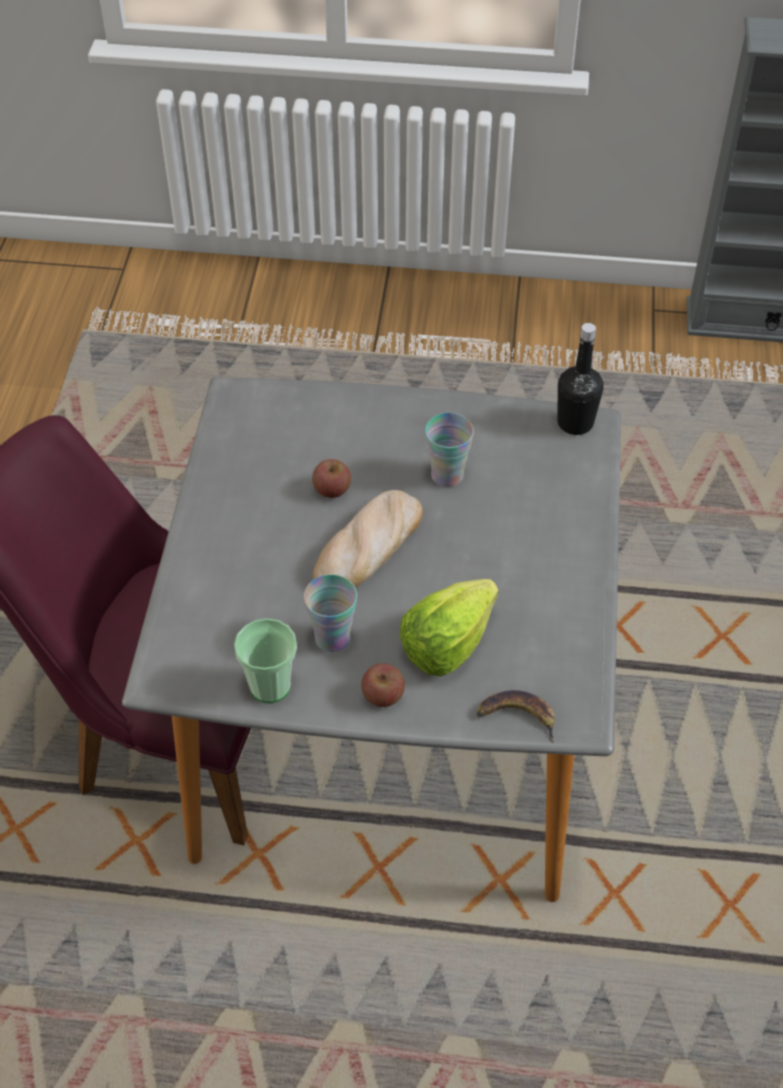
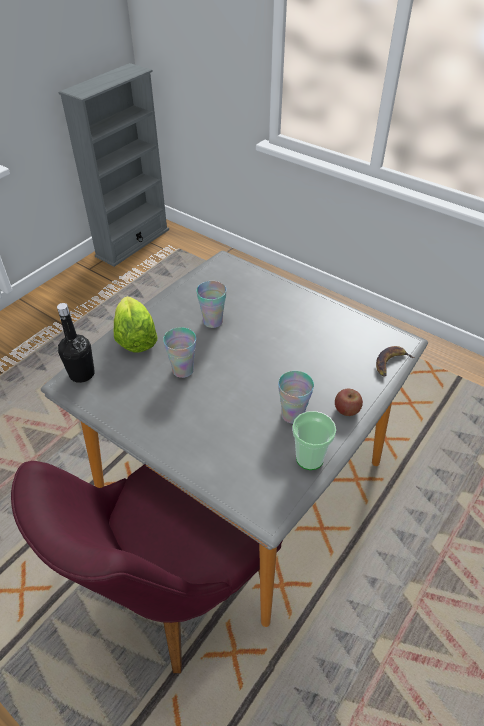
camera: 60 degrees left, 5 degrees down
(332, 489) = (183, 370): apple -> cup
(368, 547) = (237, 372): bread -> none
(447, 644) = (327, 369): lettuce -> lettuce (135, 338)
(575, 423) = (218, 265): black bottle -> black bottle (82, 374)

